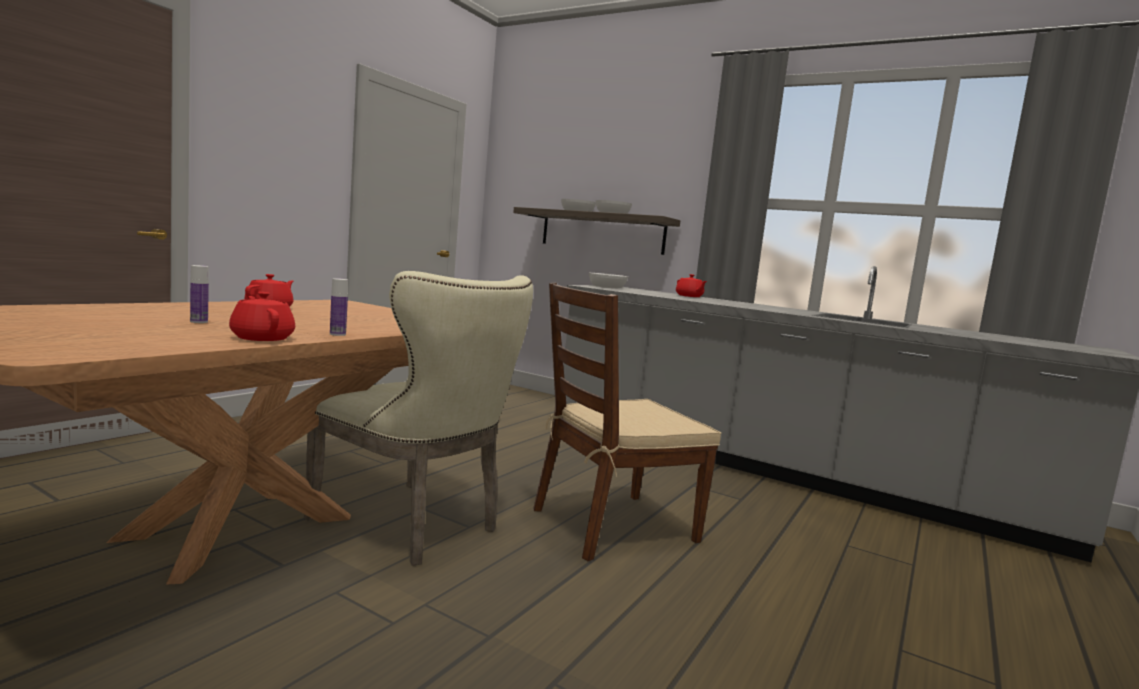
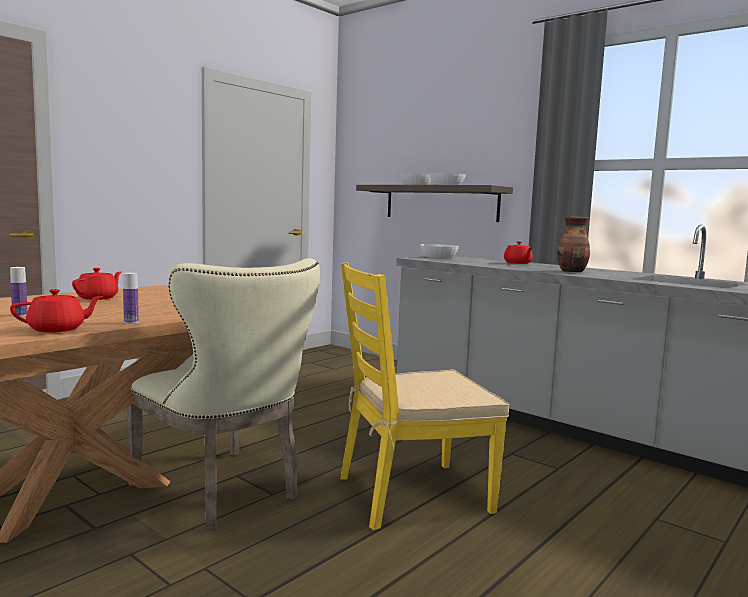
camera: 10 degrees right, 0 degrees up
(262, 338) = (58, 329): red teapot -> red teapot turned 90 degrees clockwise
(612, 525) = (412, 494): brown chair -> yellow chair
(751, 306) = (572, 271): none -> vase

